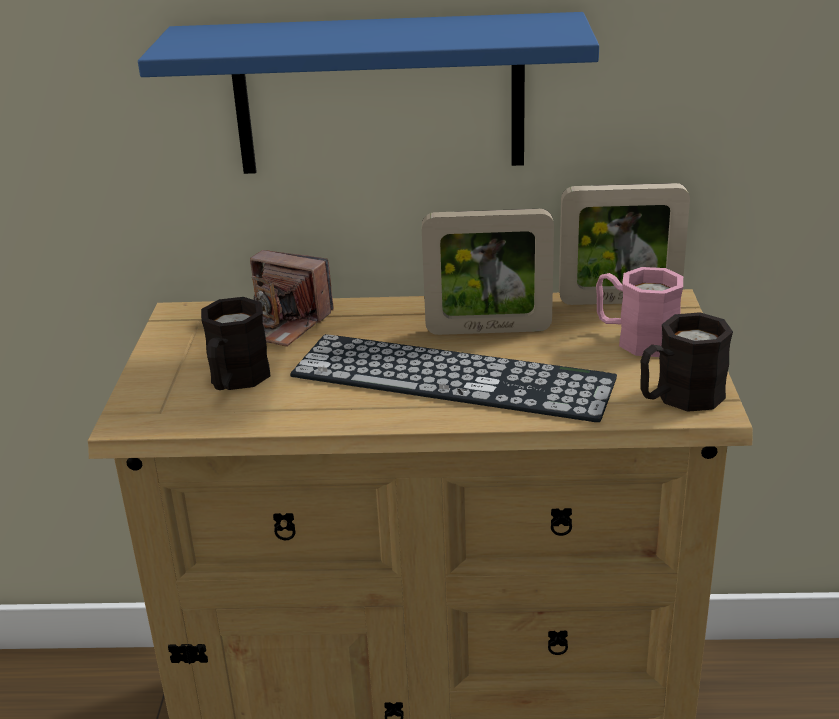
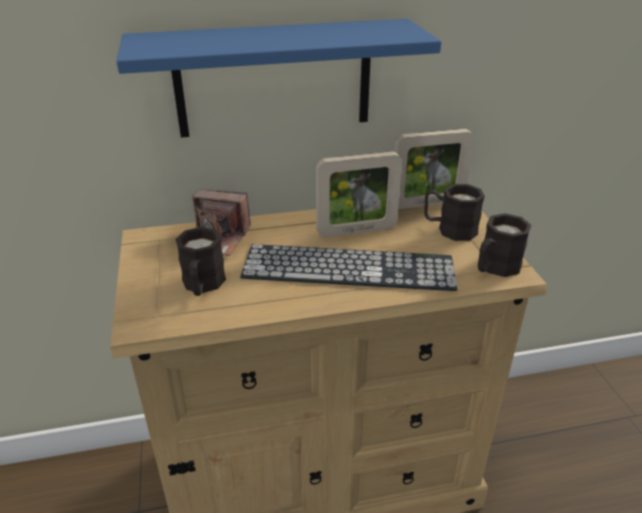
camera: 15 degrees left, 5 degrees up
(635, 339) = (449, 229): pink mug -> black mug

